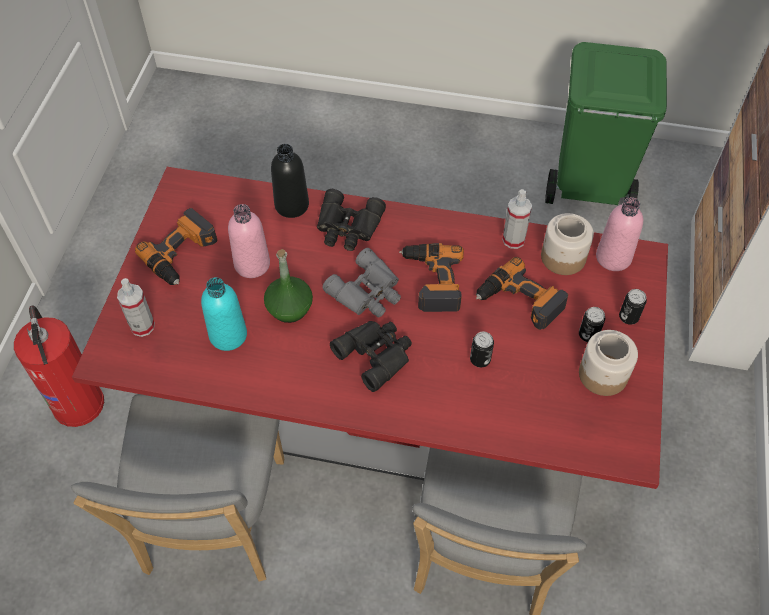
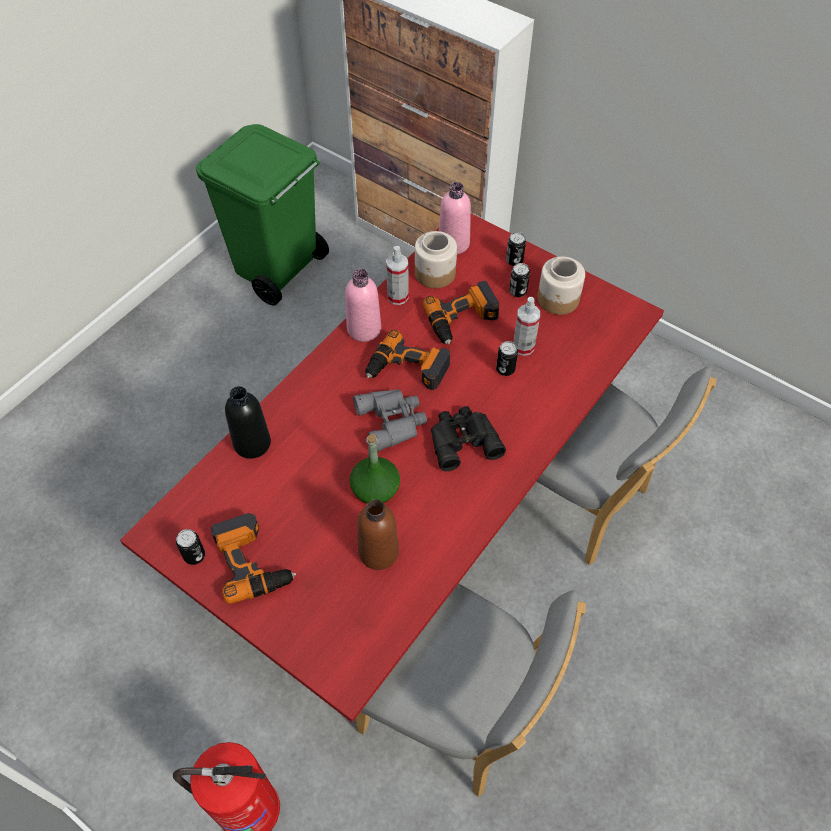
camera: 65 degrees left, 0 degrees up
(142, 326) = (324, 628): spray bottle -> spray bottle (523, 347)
(172, 216) = (194, 555): none -> can
(228, 335) = (378, 552): turquoise bottle -> brown bottle
(252, 264) = (304, 502): pink bottle -> pink bottle (364, 329)
(348, 227) = (309, 408): black binoculars -> none

